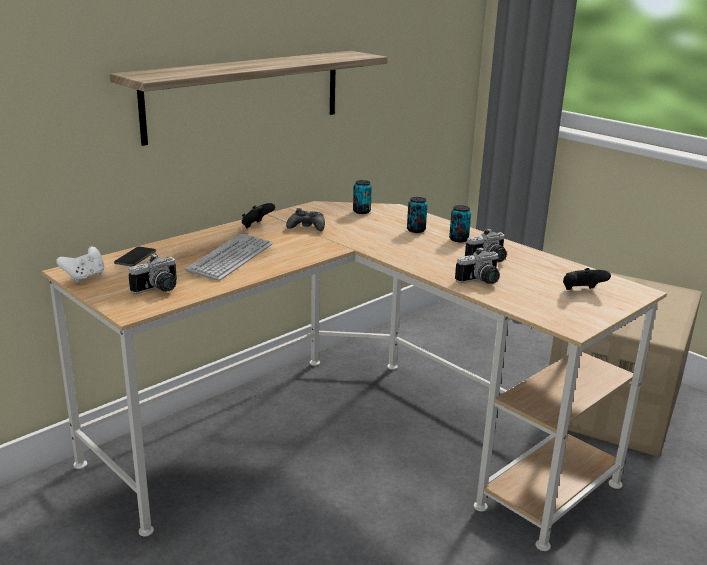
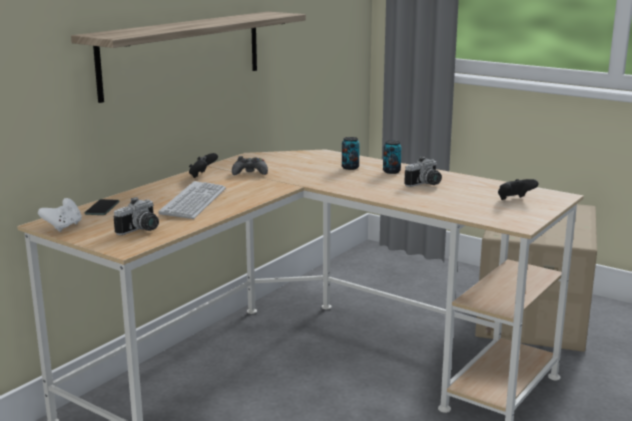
camera: 10 degrees left, 5 degrees down
(361, 211) = (293, 157): can -> none
(481, 281) = (426, 200): camera -> none

